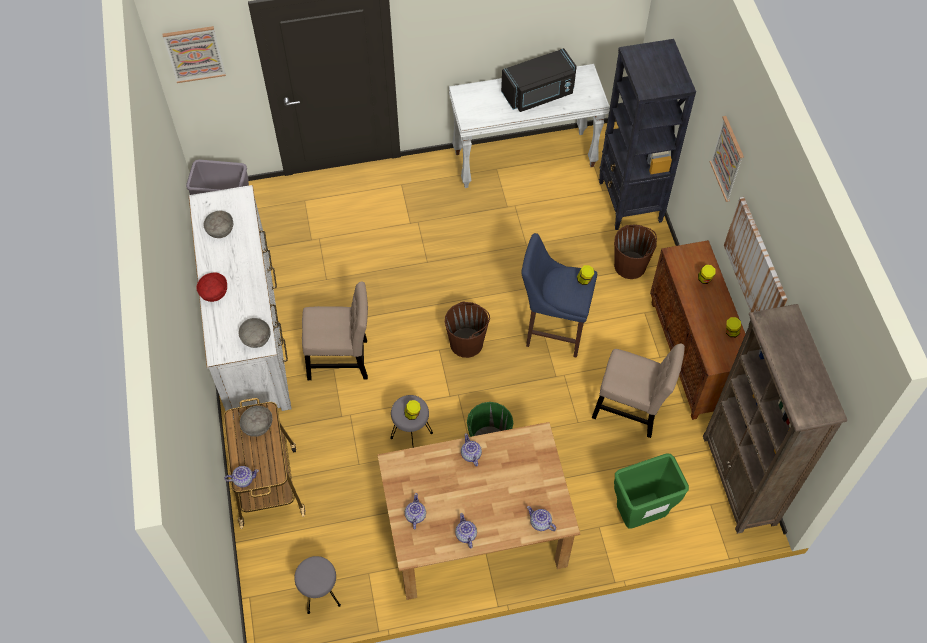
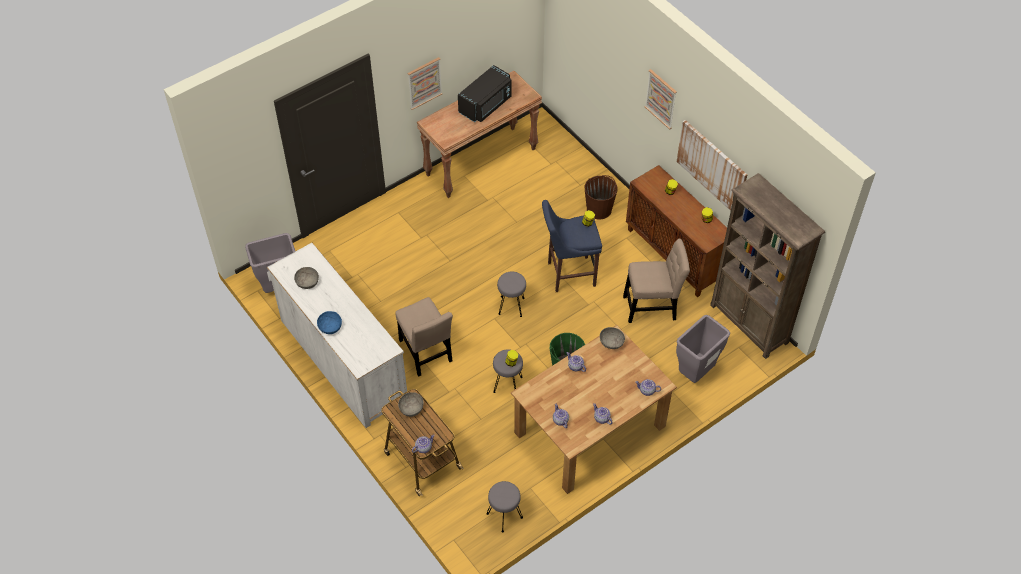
camera: 25 degrees left, 5 degrees down
(194, 54) = (237, 155): picture -> picture (424, 83)
(214, 292) = (330, 327): red bowl -> blue bowl
(256, 338) = (381, 346): grey bowl -> grey bowl (611, 342)
(341, 360) = (426, 353): beige chair -> beige chair turned 90 degrees clockwise
(466, 343) = (512, 306): brown bucket -> grey stool
(524, 159) = (481, 161): white console table -> brown console table
(630, 202) = (575, 165): black bookcase -> none
(639, 515) = (695, 374): green trash can -> grey trash can

